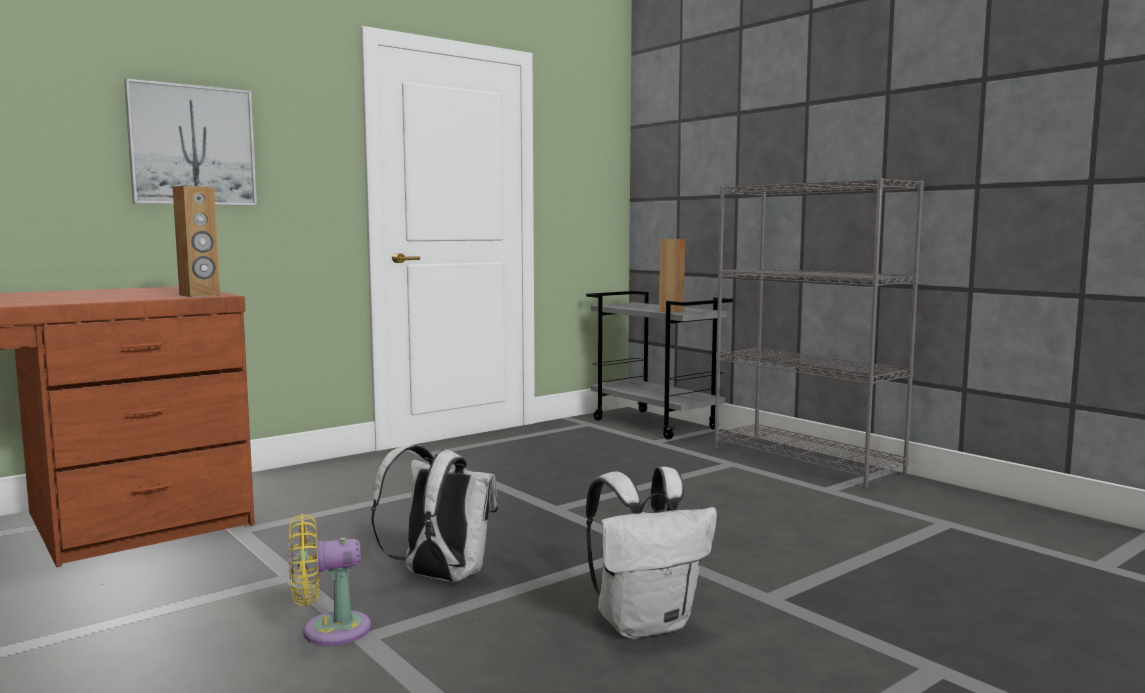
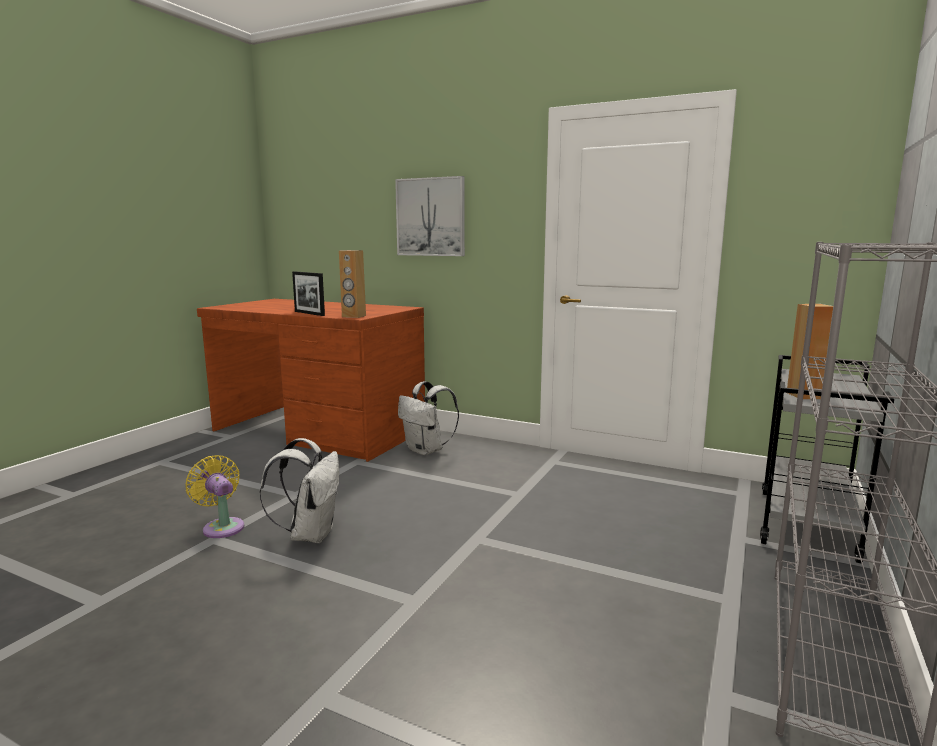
camera: 65 degrees right, 5 degrees up
(99, 300) = (309, 313): none -> picture frame
(646, 623) = (250, 634): white backpack -> white backpack (426, 450)

